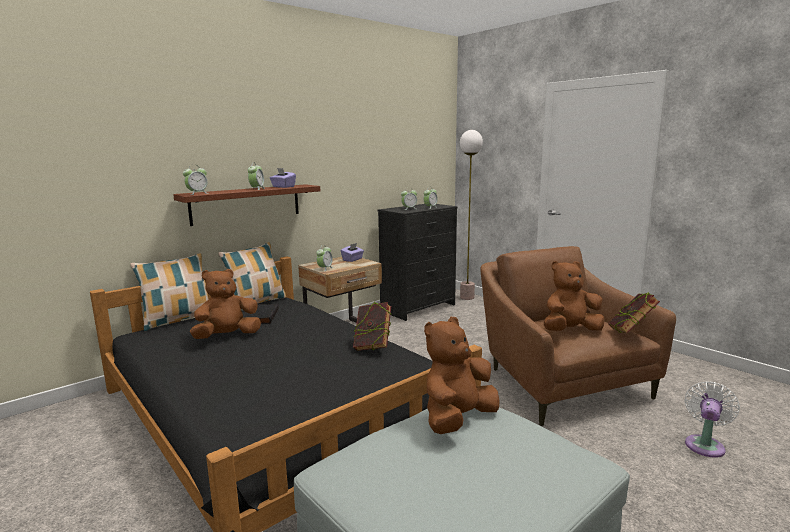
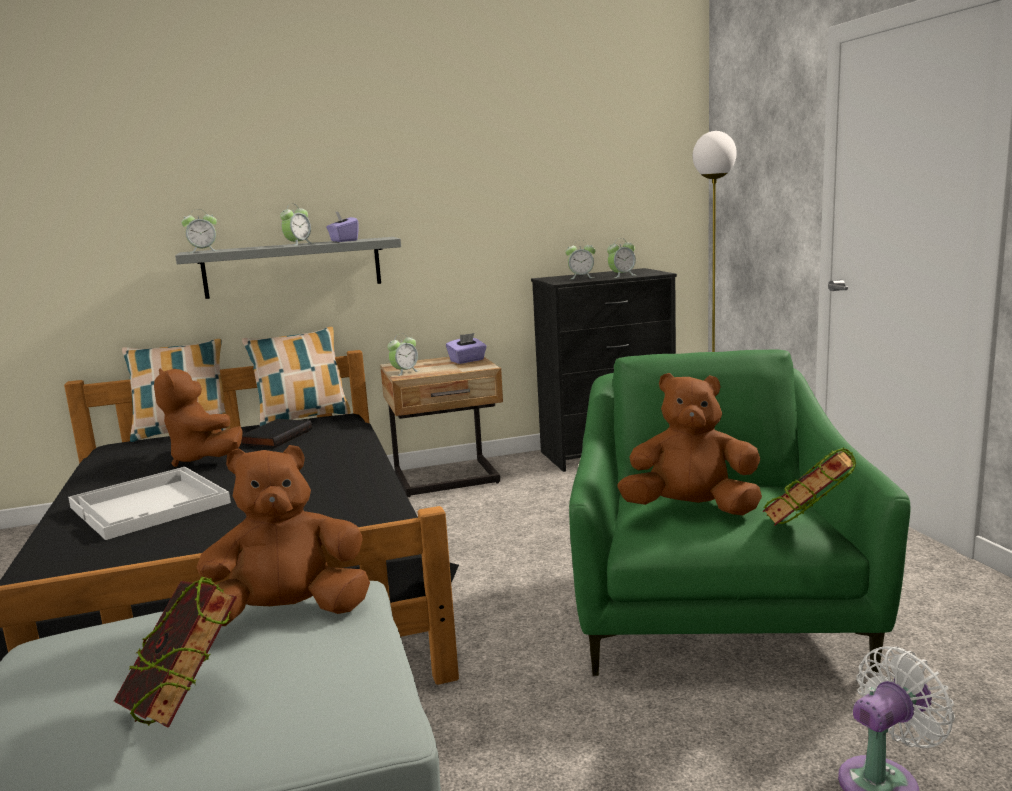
camera: 25 degrees right, 0 degrees up
(227, 336) = (202, 459): brown plush toy -> brown plush toy turned 120 degrees counterclockwise
(238, 371) = (151, 505): none -> white tray
(246, 204) = (292, 267): brown shelf -> grey shelf
(373, 347) = (356, 496): book -> book (185, 706)
(558, 382) = (712, 609): brown armchair -> green armchair

